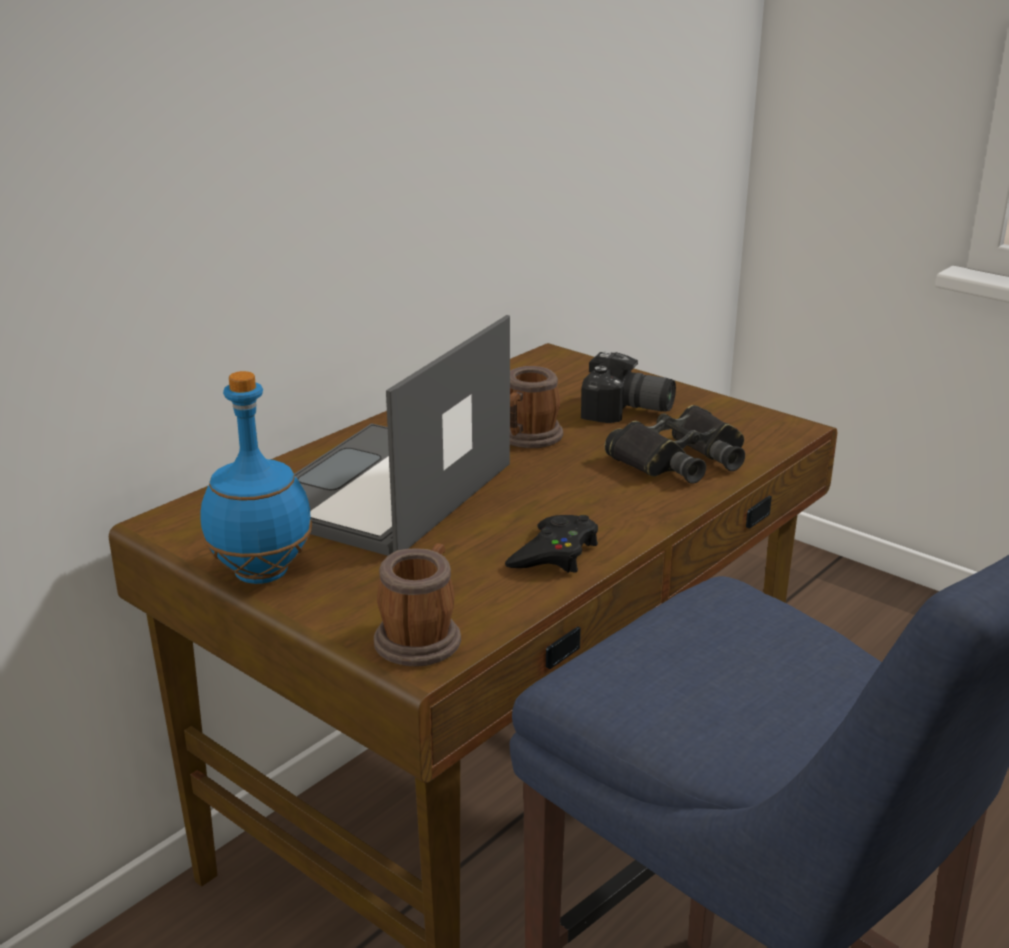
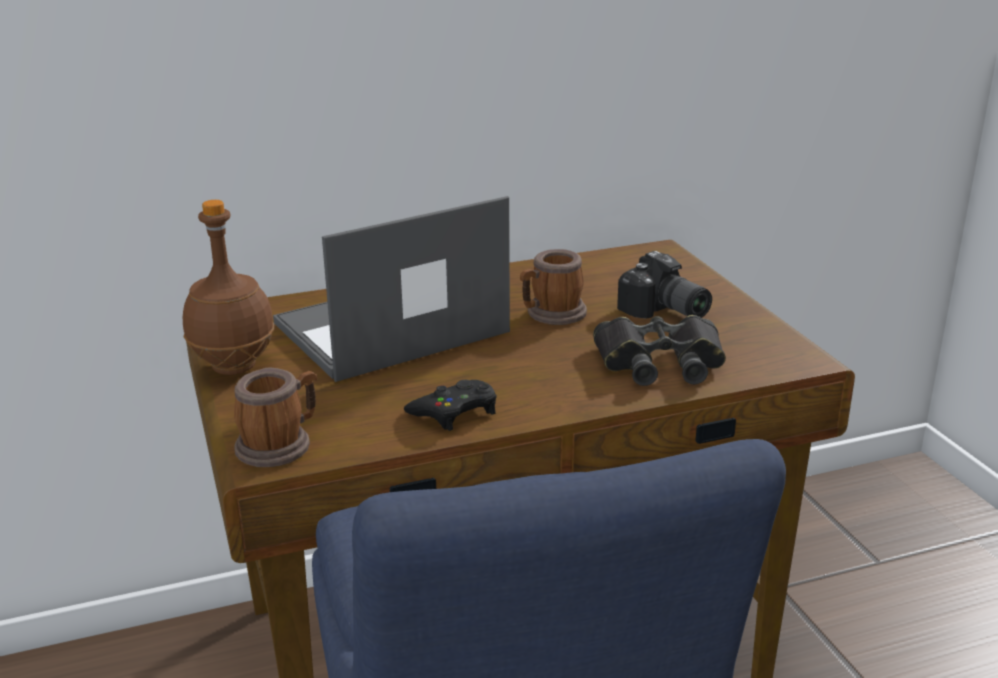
camera: 30 degrees right, 0 degrees up
(263, 573) = (235, 368): blue bottle -> brown bottle

